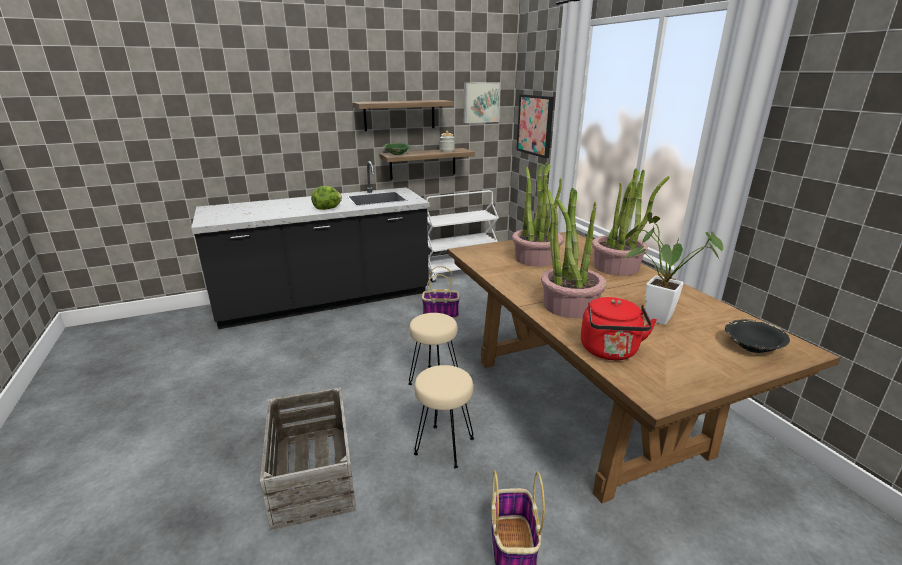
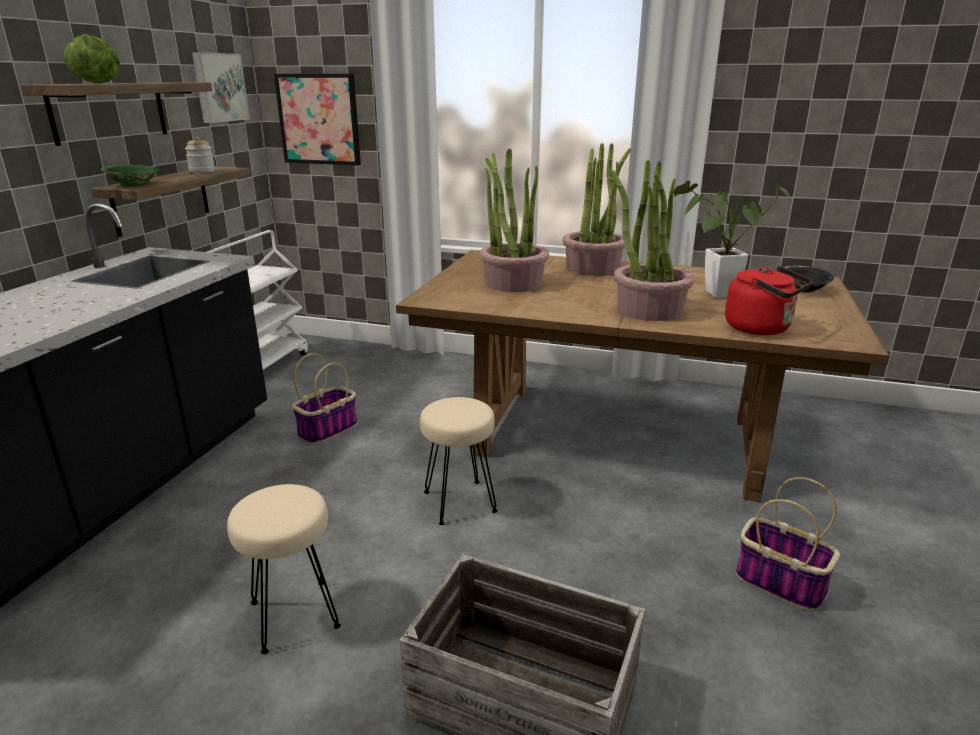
camera: 50 degrees left, 0 degrees up
(328, 209) = (95, 305): lettuce -> lettuce (99, 83)
(443, 445) = (589, 554): beige stool -> beige stool (293, 615)

